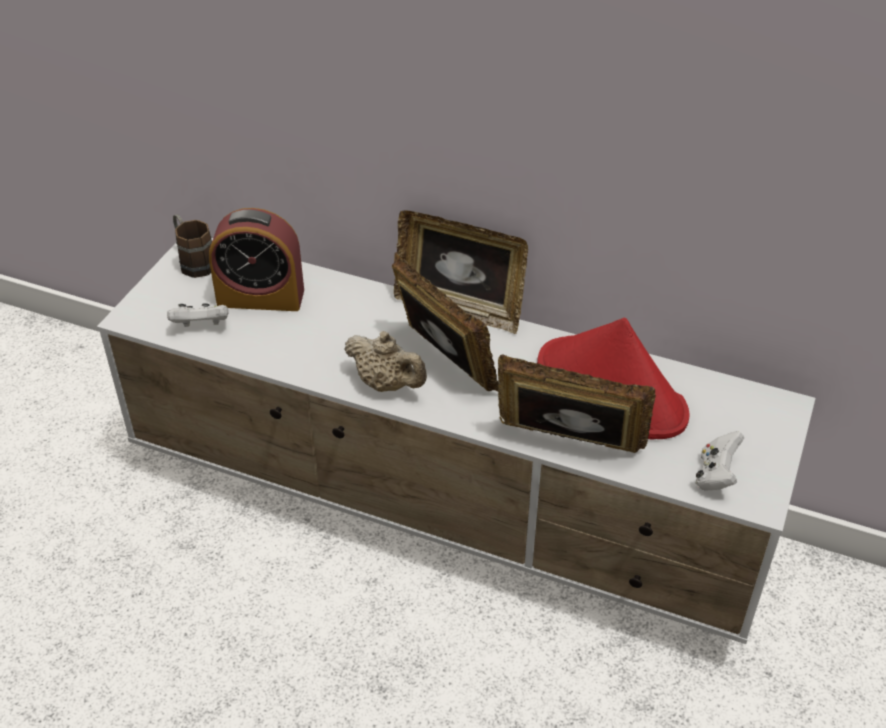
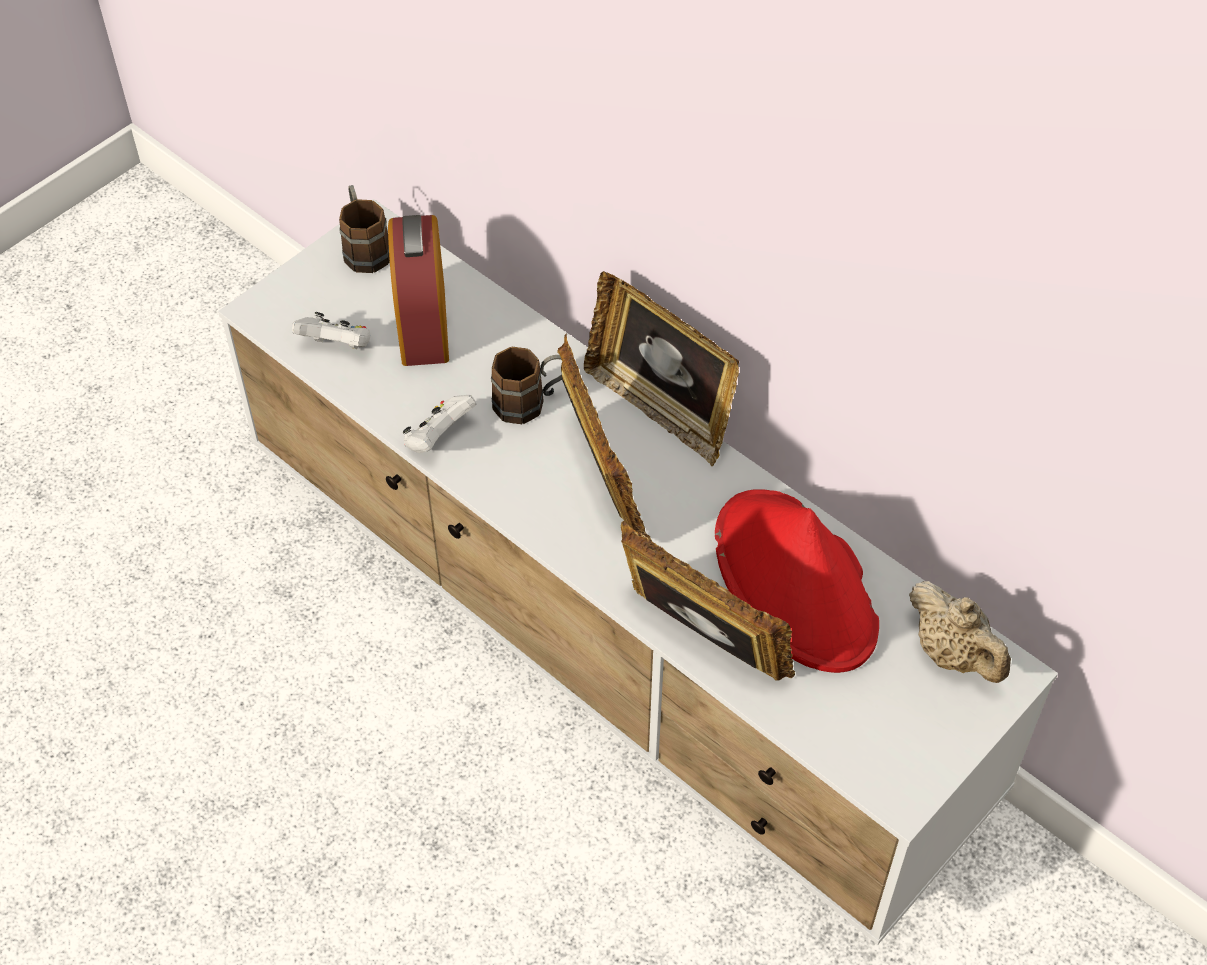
camera: 20 degrees right, 10 degrees up
(261, 297) = (423, 323): alarm clock -> alarm clock turned 60 degrees clockwise
(364, 327) = (530, 402): none -> brown mug
(387, 384) = (522, 492): beige teapot -> beige teapot (953, 654)
(715, 475) = (865, 742): white game controller -> white game controller (438, 438)

